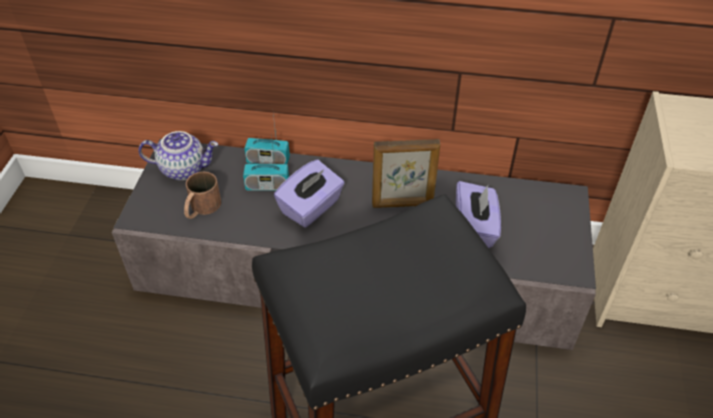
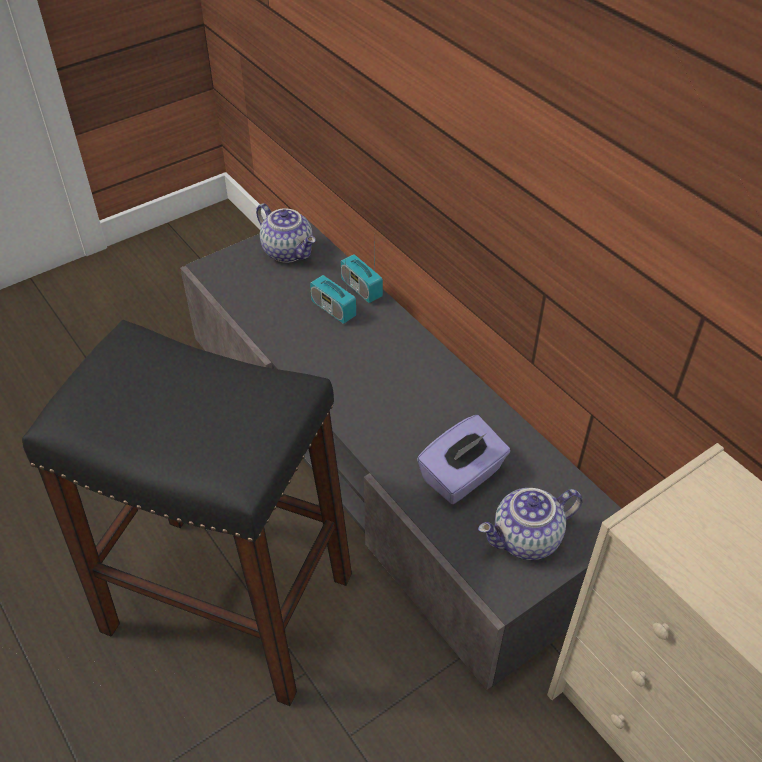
camera: 45 degrees right, 0 degrees up
(201, 208) = (261, 293): brown mug -> none
(311, 208) = (344, 352): purple tissue box -> none
(402, 204) = (425, 406): picture frame -> none
(548, 236) = (526, 540): none -> teapot

